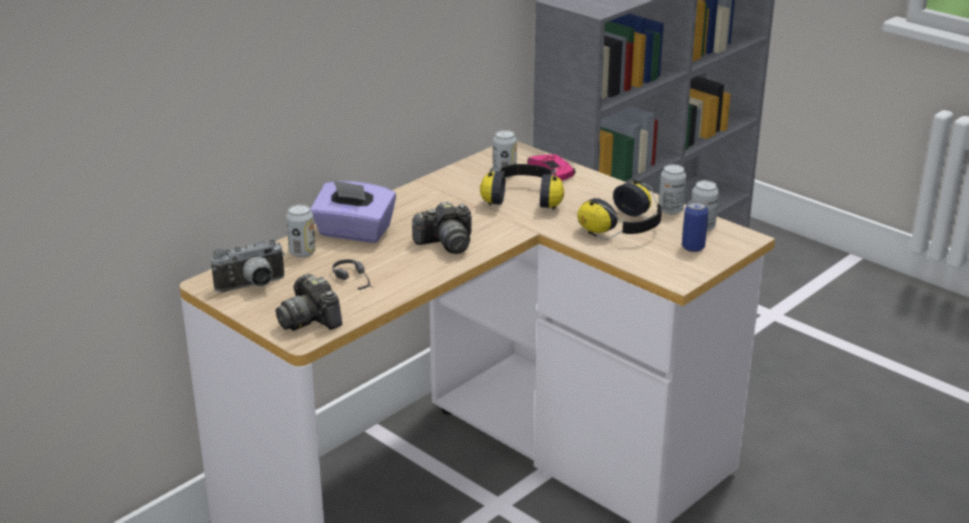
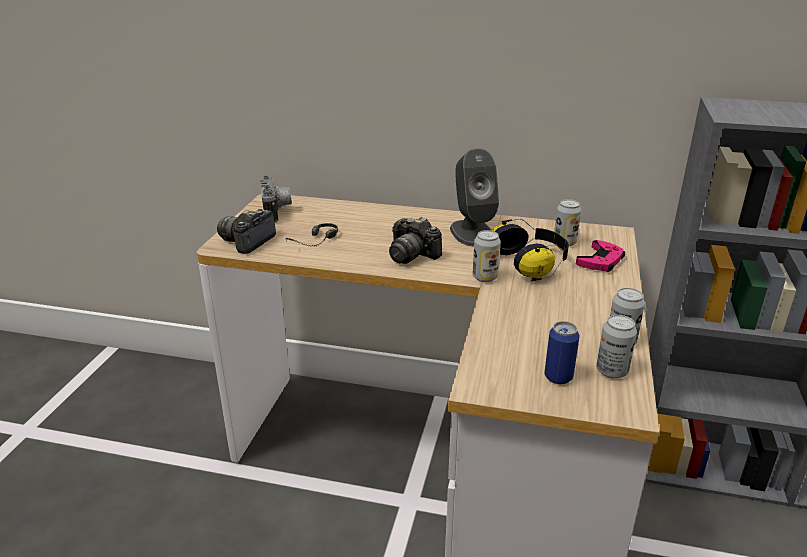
camera: 60 degrees right, 0 degrees up
(252, 286) = (277, 212): camera -> camera turned 135 degrees counterclockwise
(302, 252) = (340, 212): can -> can (485, 277)
(354, 232) = (389, 219): purple tissue box -> none
(436, 204) = (472, 233): none -> grey speaker
(624, 228) = (545, 326): headphones -> none

